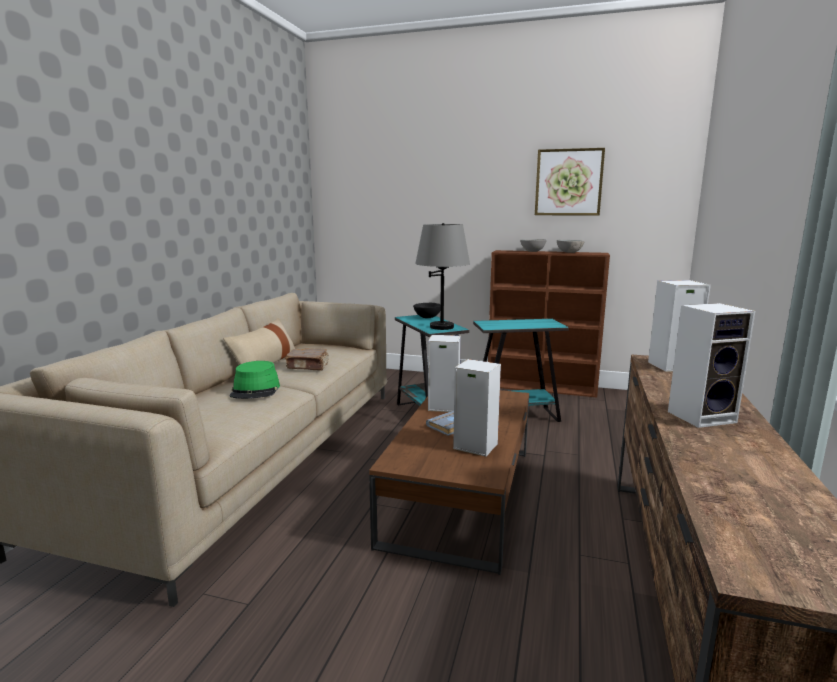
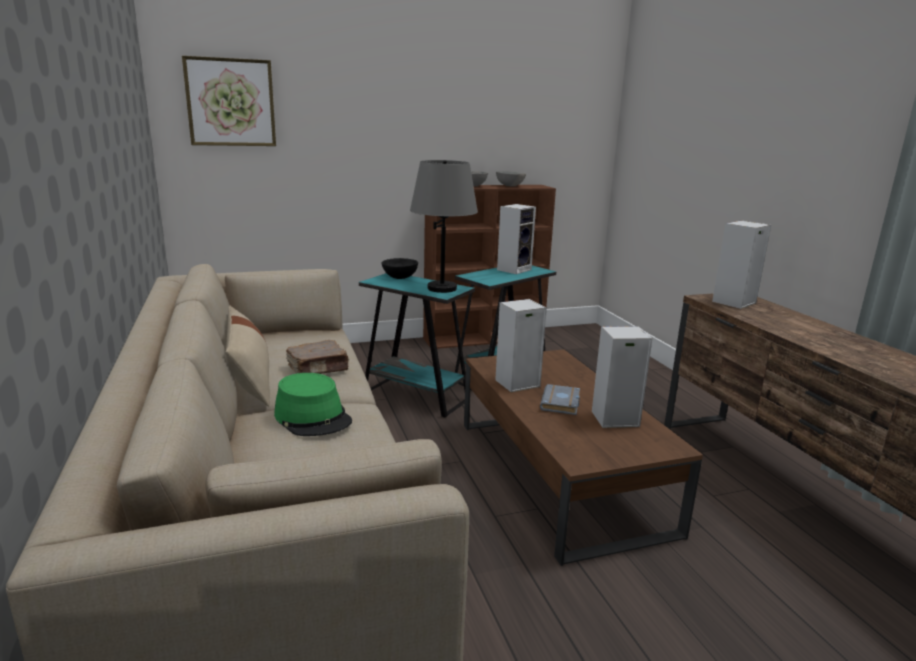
camera: 35 degrees left, 5 degrees up
(568, 182) = (501, 105): picture -> picture (231, 102)
(702, 416) = (842, 346): speaker -> speaker (514, 269)

